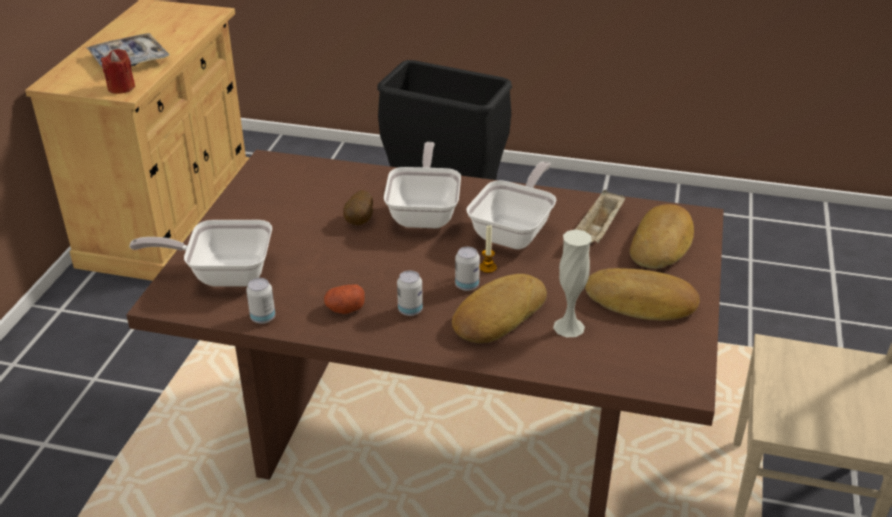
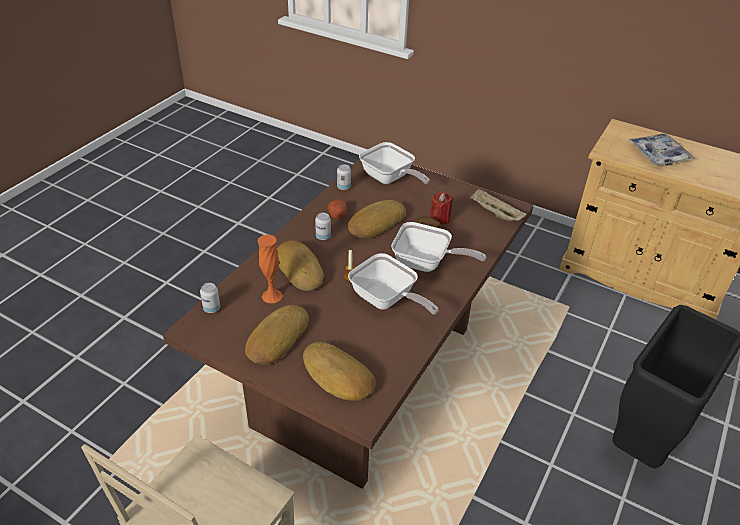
camera: 105 degrees right, 5 degrees up
(121, 88) = (612, 150): red candle -> red candle (440, 218)
(223, 274) = (389, 179): frying pan -> frying pan turned 120 degrees clockwise
(353, 268) = (375, 223): none -> bread
(467, 285) = (335, 263): can -> can (212, 308)
(569, 327) = (272, 296): white vase -> orange vase
(598, 231) = (369, 344): beige tray -> beige tray (494, 213)

